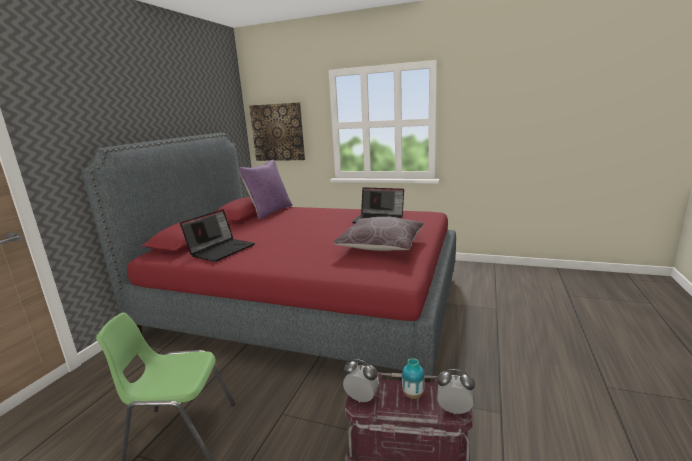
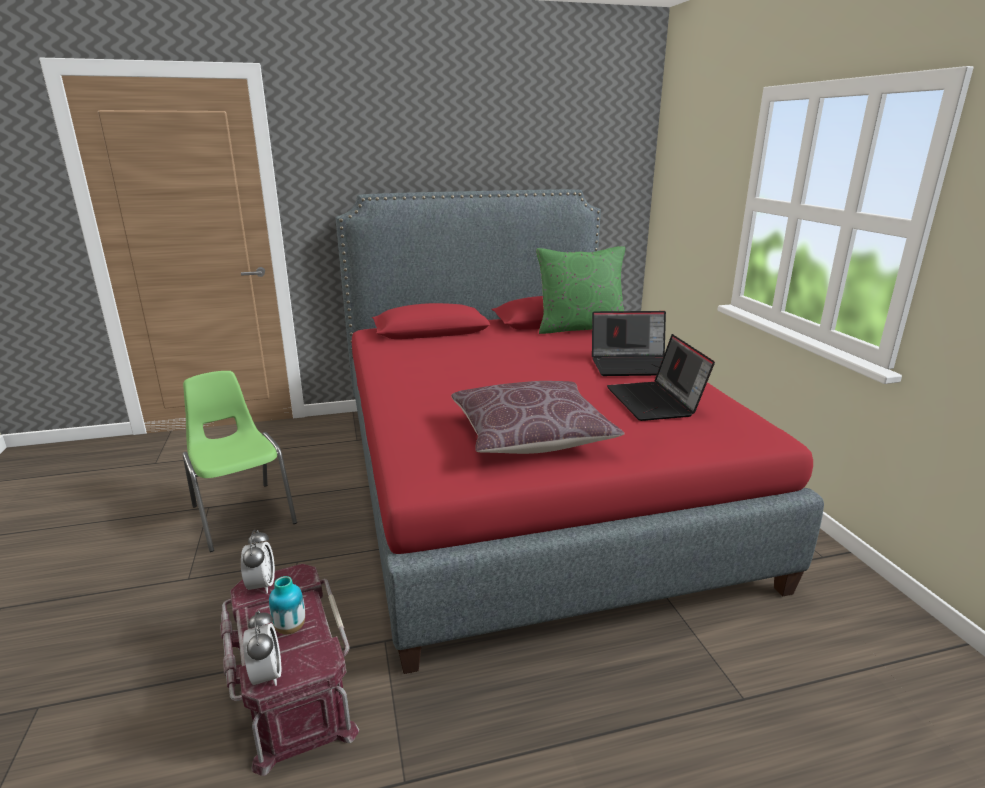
camera: 55 degrees right, 5 degrees up
(221, 250) = (415, 352): laptop -> laptop (632, 365)
(269, 212) = (580, 328): purple pillow -> green pillow
(278, 132) = (681, 200): picture -> none

